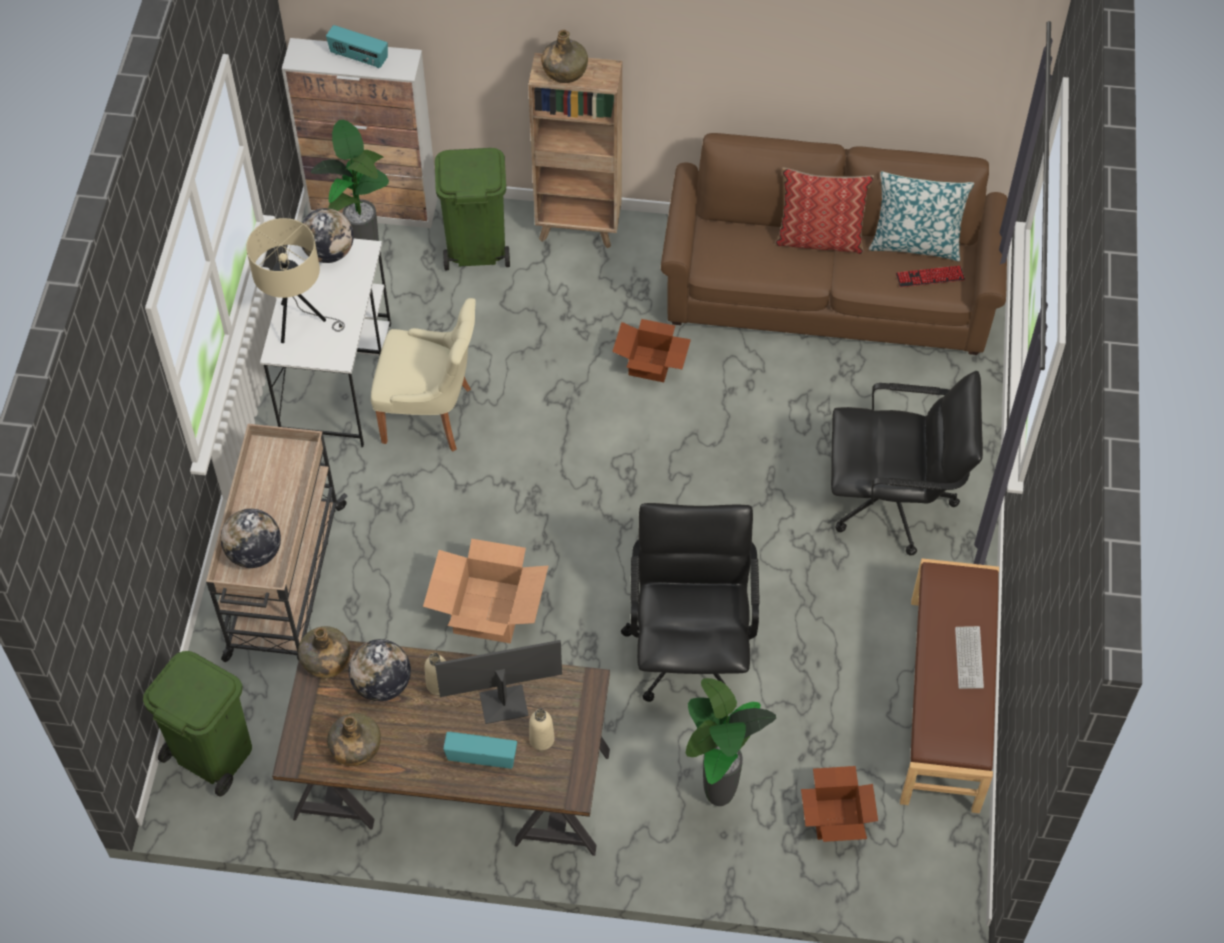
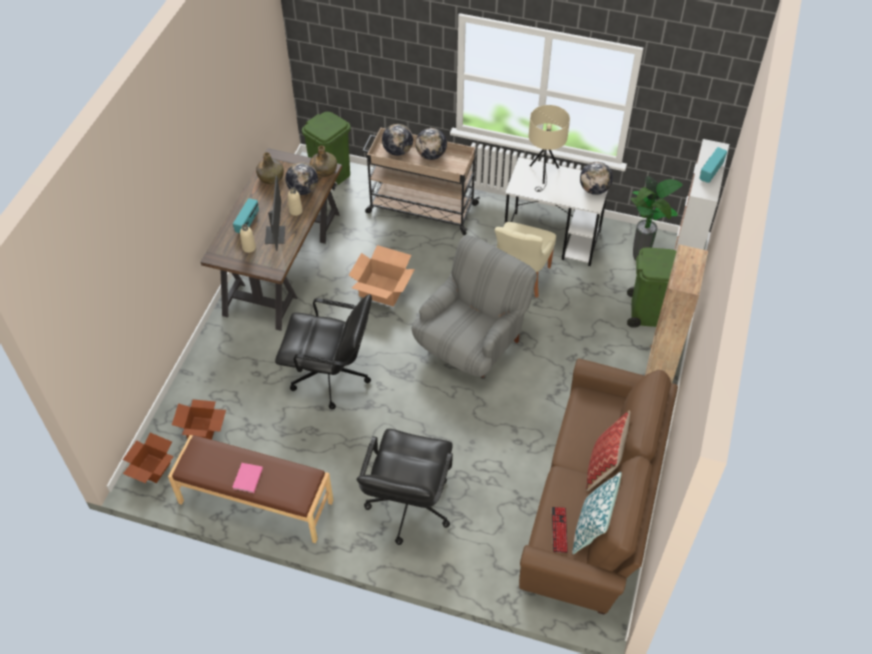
camera: 100 degrees right, 5 degrees down
(260, 498) = (431, 155): none -> globe
(565, 71) = (689, 263): green bottle -> none
(581, 464) = (471, 343): none -> grey armchair
(651, 365) = (541, 390): cardboard box -> cardboard box (151, 469)
(718, 799) = (234, 374): potted plant -> none
(969, 658) = (247, 479): keyboard -> pink book

